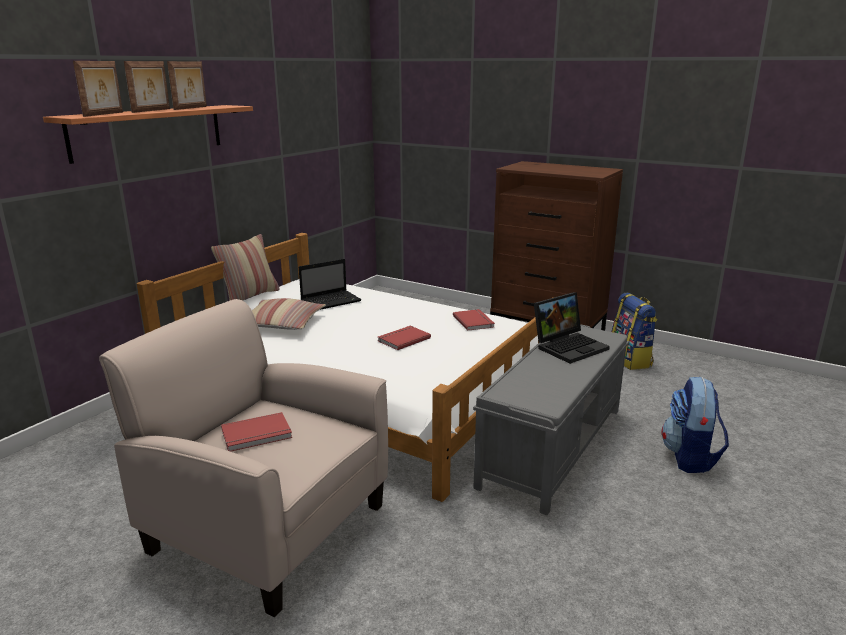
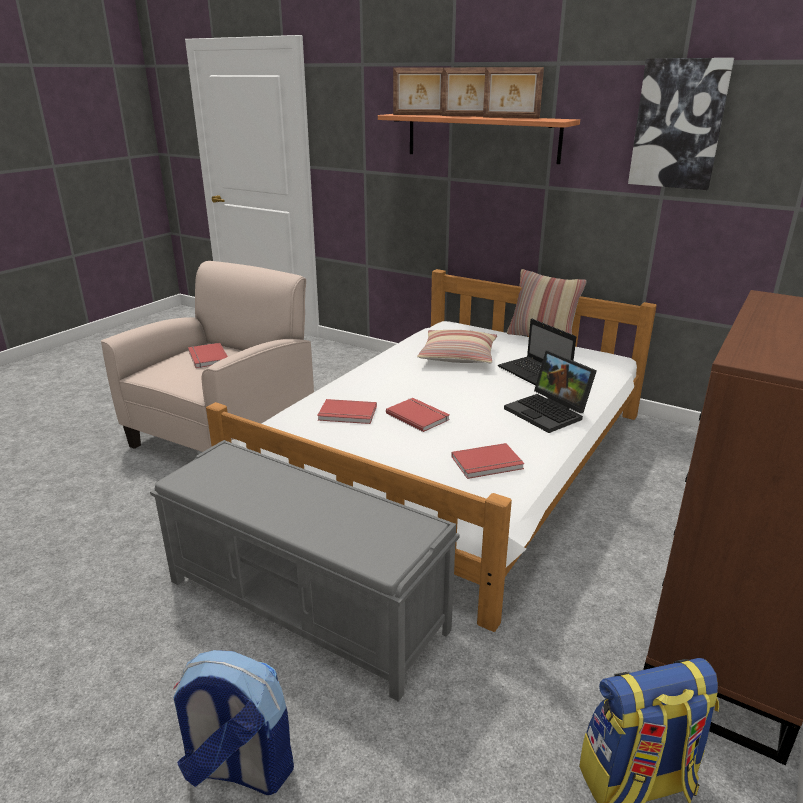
camera: 90 degrees right, 5 degrees up
(282, 102) = (678, 124): none -> picture
(397, 365) = (347, 414): none -> red book
(569, 346) = (346, 514): laptop -> laptop (549, 413)

